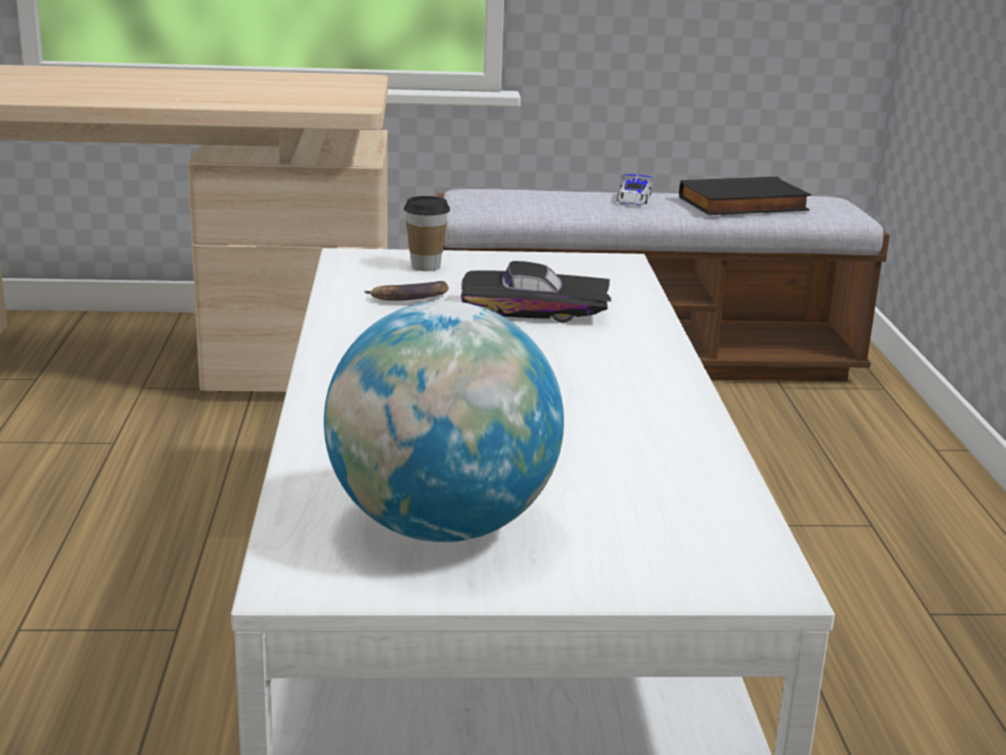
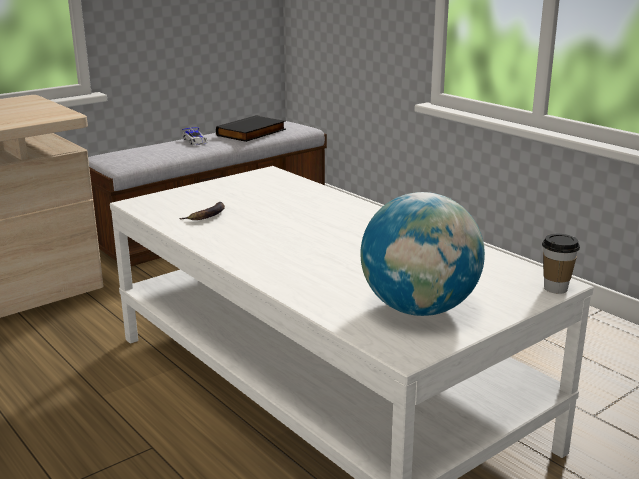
camera: 35 degrees left, 0 degrees up
(426, 266) = (184, 198): cup -> cup (555, 288)
(534, 312) = (278, 205): black toy car -> none

